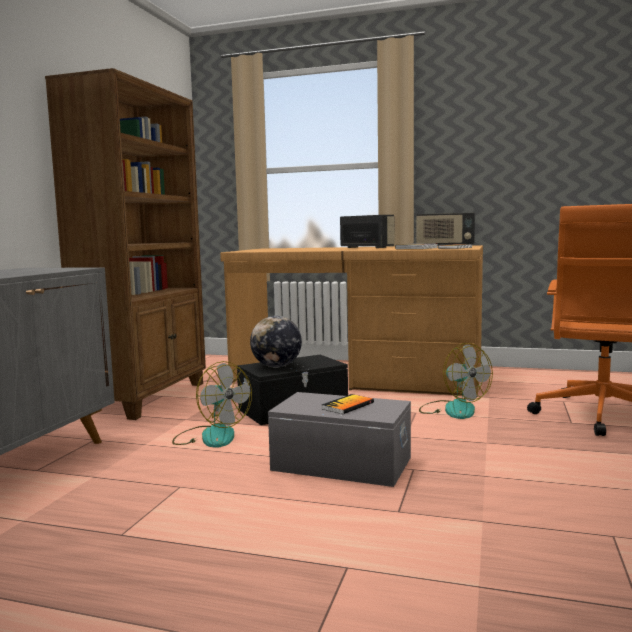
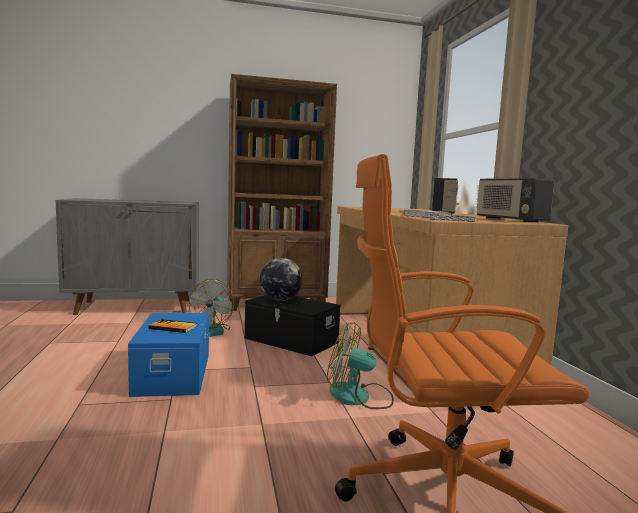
camera: 60 degrees right, 0 degrees up
(341, 463) = (175, 373): grey storage box -> blue storage box
(453, 409) = (359, 397): fan -> fan turned 75 degrees clockwise

